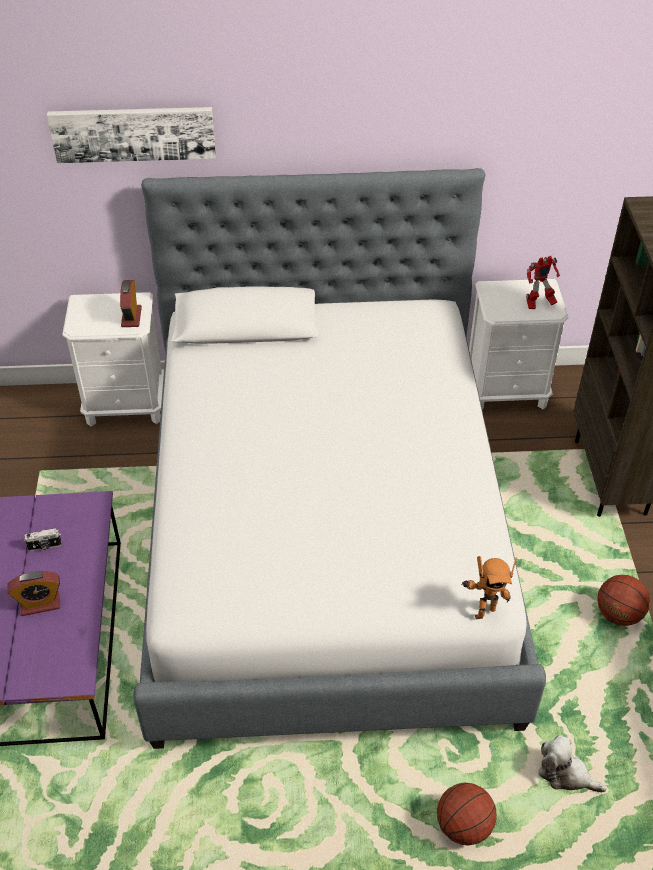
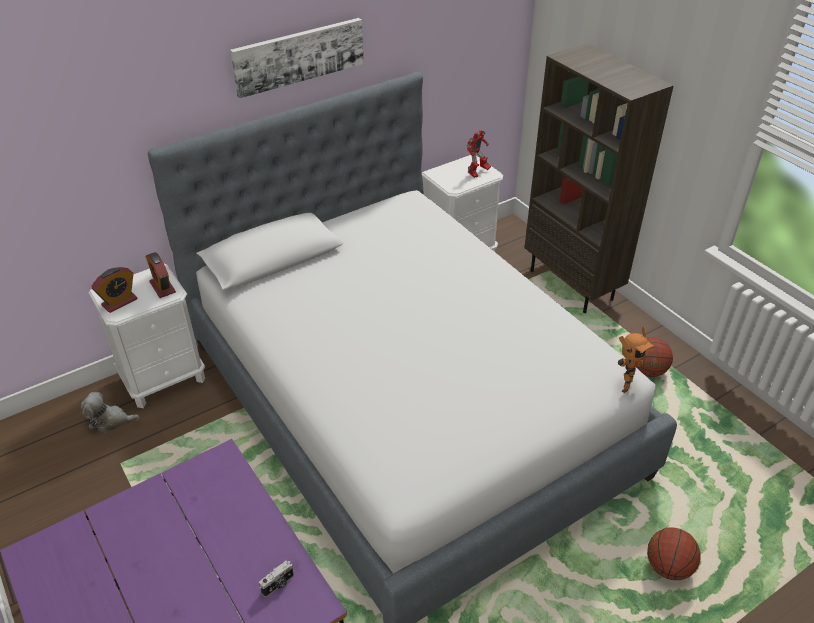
camera: 30 degrees left, 5 degrees down
(40, 604) = (237, 561): alarm clock -> alarm clock (119, 302)
(45, 546) = (204, 511): camera -> camera (278, 585)
(133, 133) = (129, 109): picture -> picture (298, 56)
(565, 774) = (701, 493): plush toy -> plush toy (110, 421)

